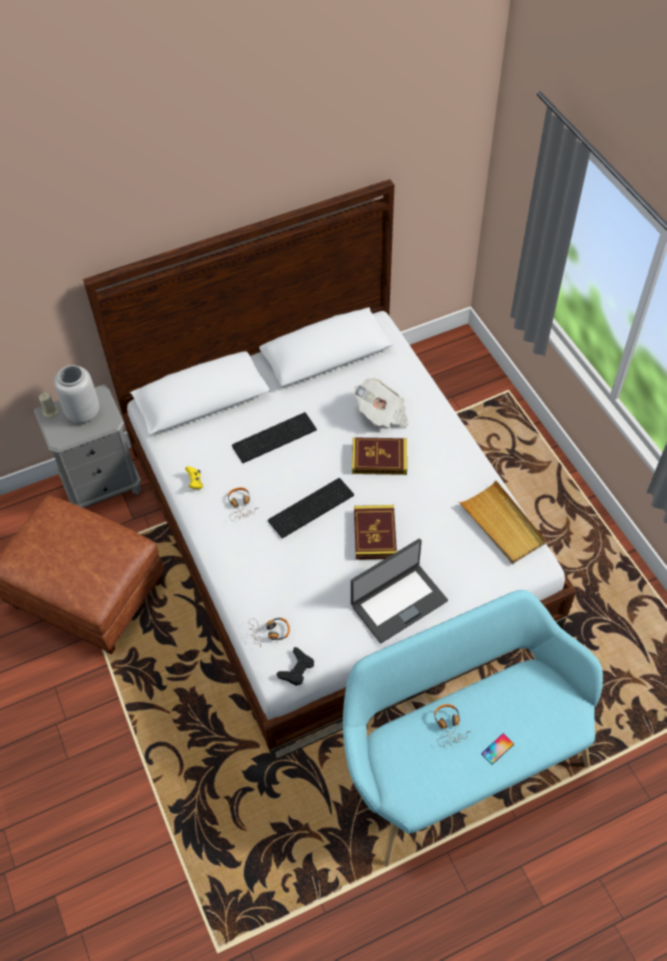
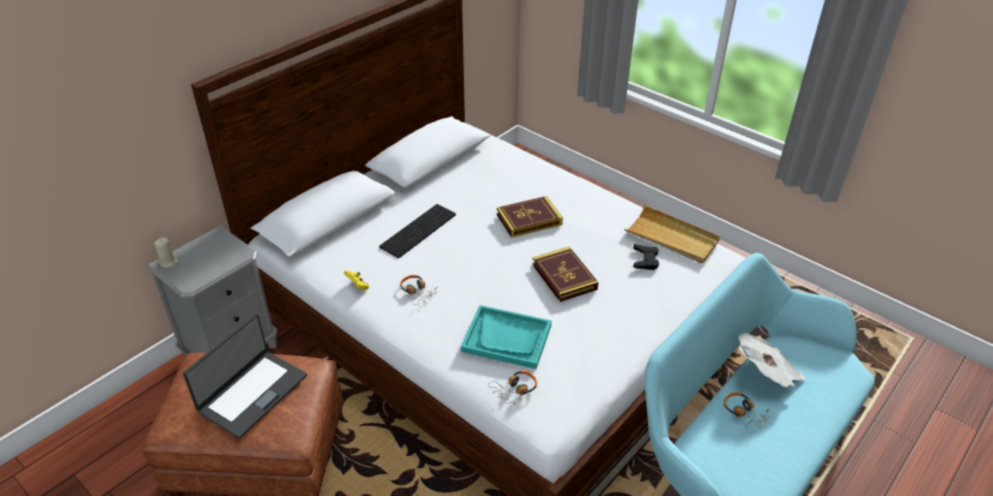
camera: 25 degrees left, 15 degrees down
(83, 412) = (207, 254): grey vase -> none
(289, 581) = (507, 338): none -> turquoise tray
(296, 669) = (563, 414): black game controller -> black game controller (645, 260)
(311, 509) = (490, 275): keyboard -> none
(382, 414) = (509, 188): newspaper -> newspaper (767, 374)
(398, 602) = (623, 324): laptop -> laptop (252, 393)
(497, 749) = (803, 417): phone -> none

